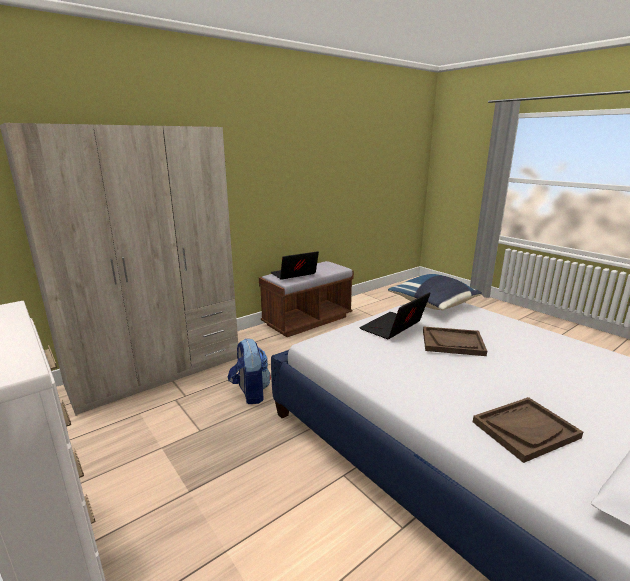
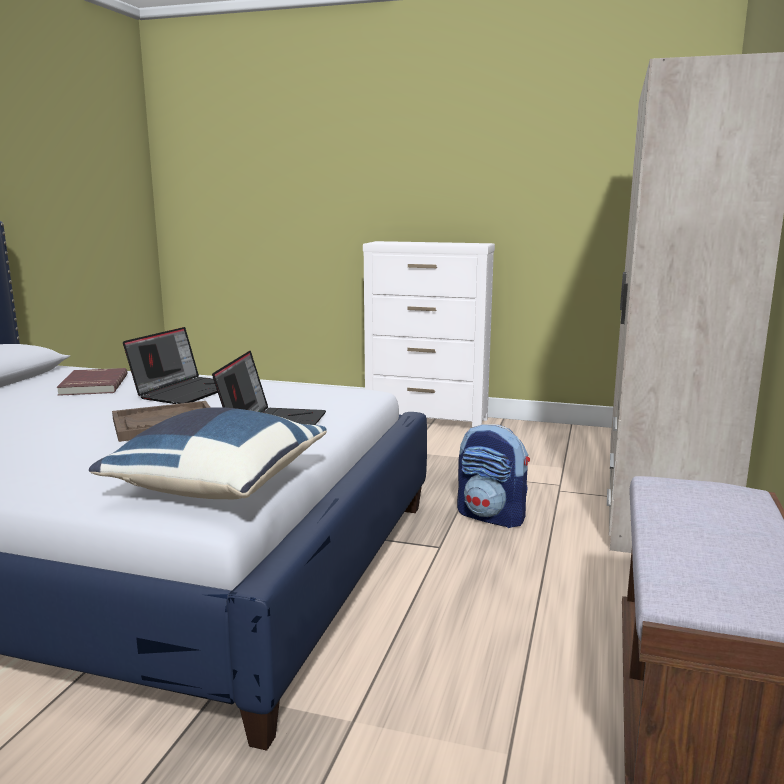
camera: 145 degrees right, 5 degrees down
(293, 275) = (700, 503): laptop -> laptop (186, 391)
(525, 429) = (92, 385): brown tray -> red book

